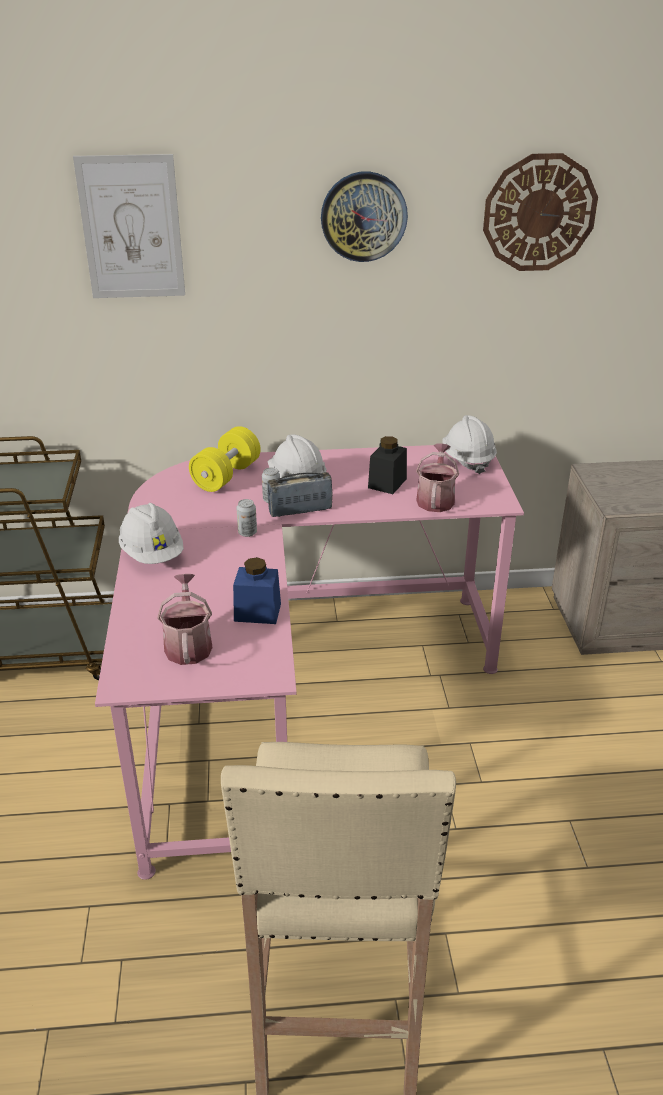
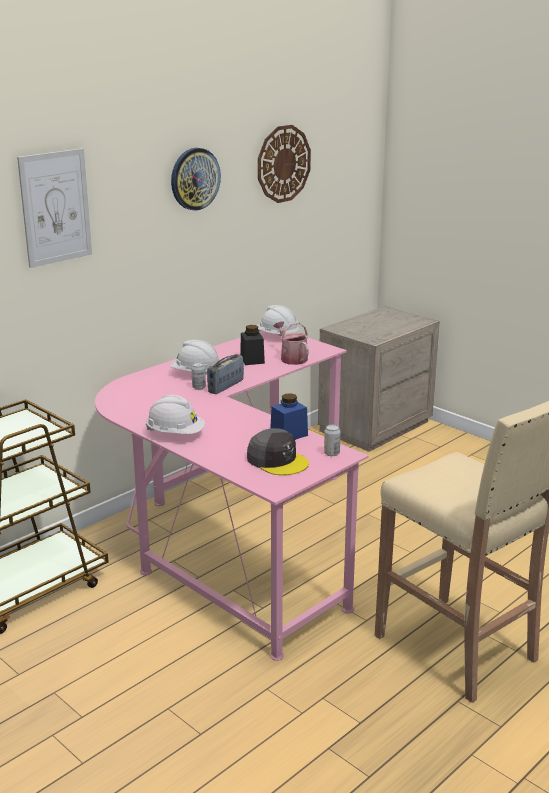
camera: 40 degrees left, 10 degrees down
(188, 644) = (277, 460): watering can -> grey cap
(226, 476) = (146, 386): yellow dumbbell -> none
(247, 533) = (214, 406): can -> can (331, 453)

